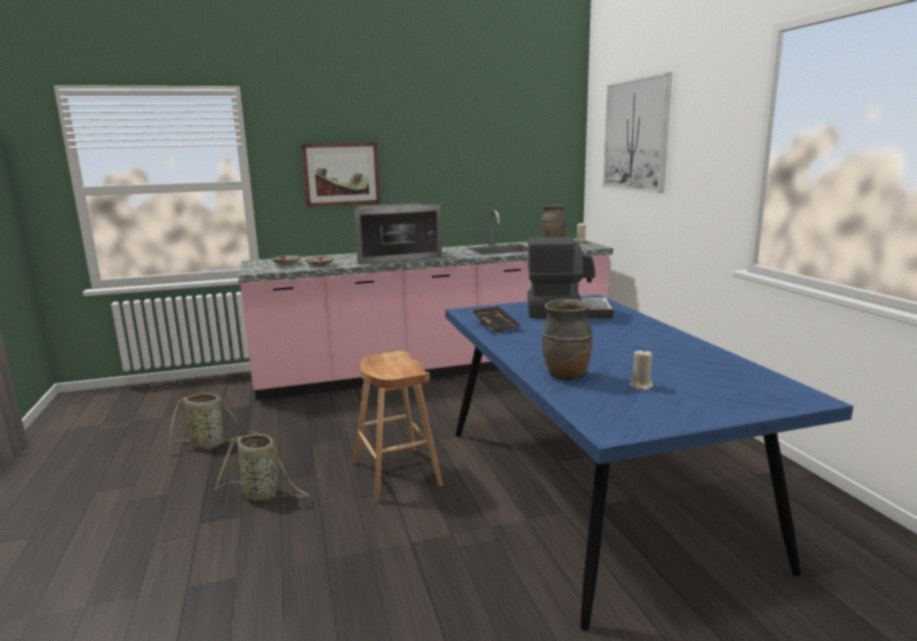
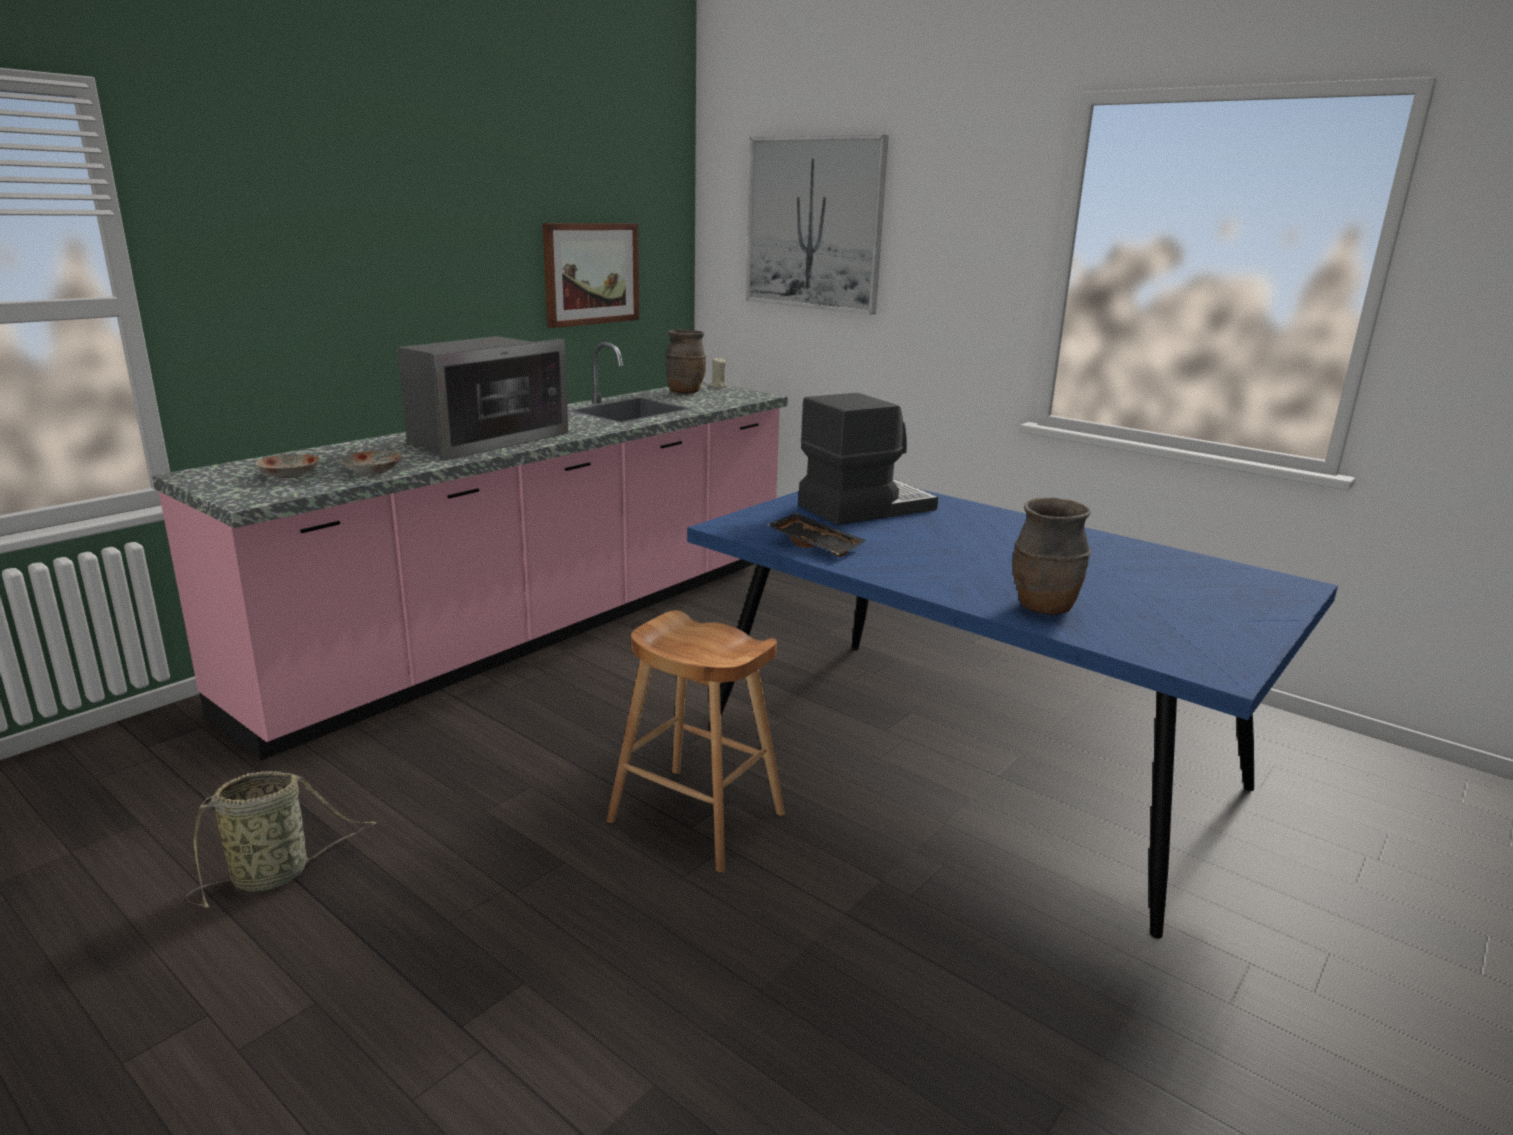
camera: 35 degrees left, 5 degrees up
(263, 495) = (516, 930): basket -> none
(341, 174) = (327, 280): picture -> picture (591, 274)
(641, 386) = (1140, 604): beige candle -> none

